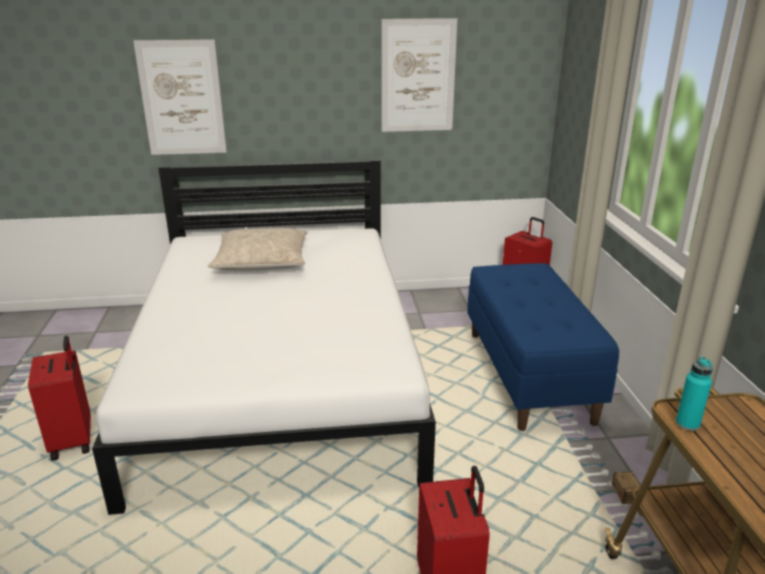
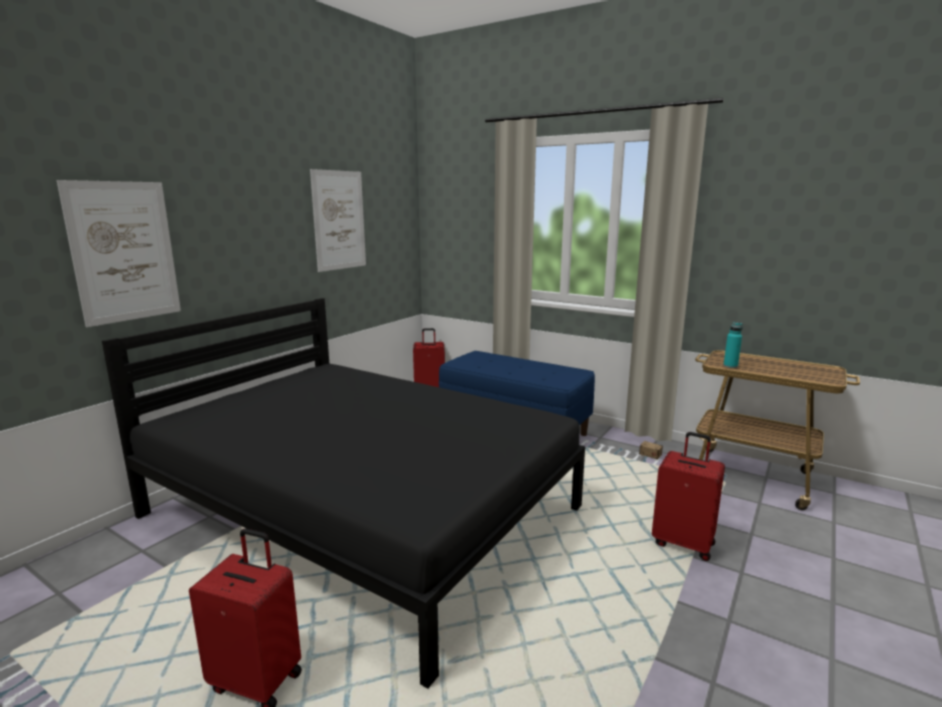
camera: 50 degrees left, 10 degrees down
(262, 261) = (292, 407): beige pillow -> none
(280, 376) = (362, 511): white bed -> black bed

